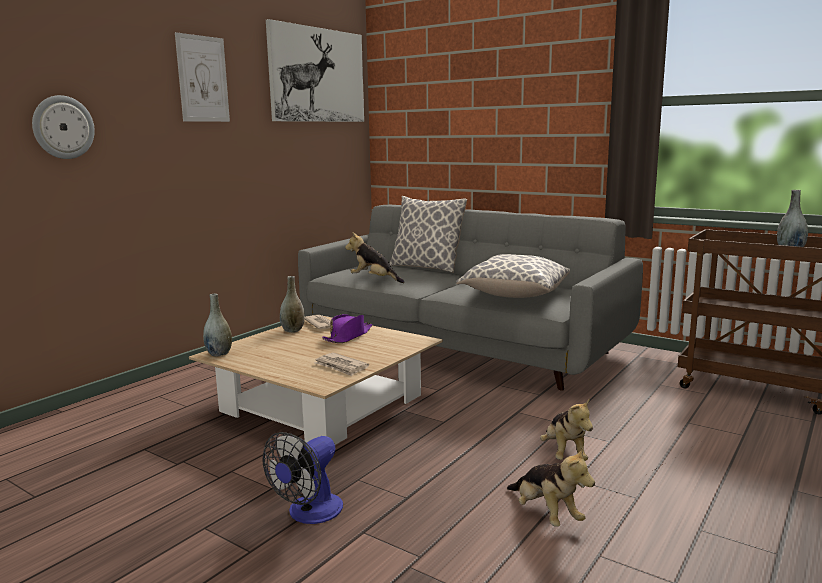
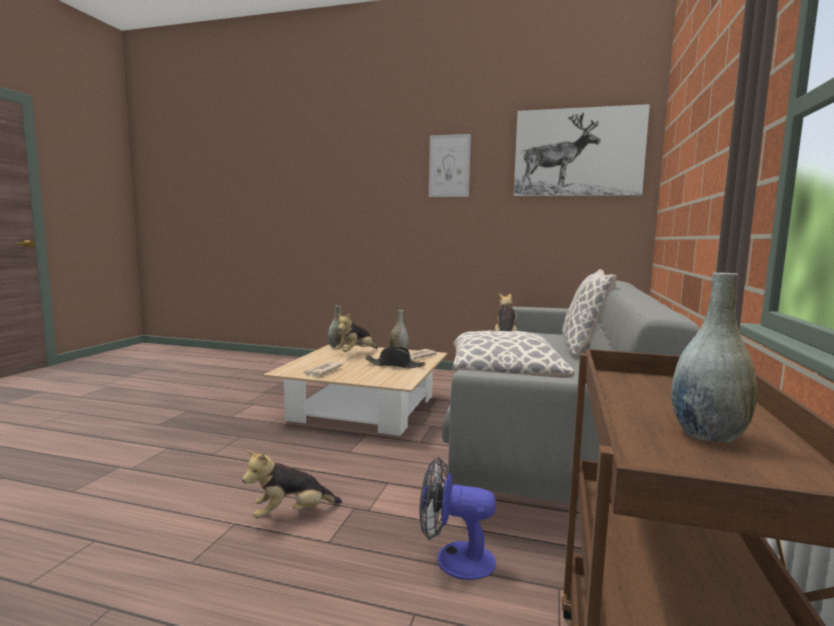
camera: 70 degrees right, 5 degrees down
(63, 127) = (350, 201): wall clock -> none
(309, 513) = (196, 430): fan -> fan (454, 559)
(348, 336) = (395, 365): purple hat -> black hat
(546, 514) = (171, 511): plush toy -> plush toy (356, 353)

